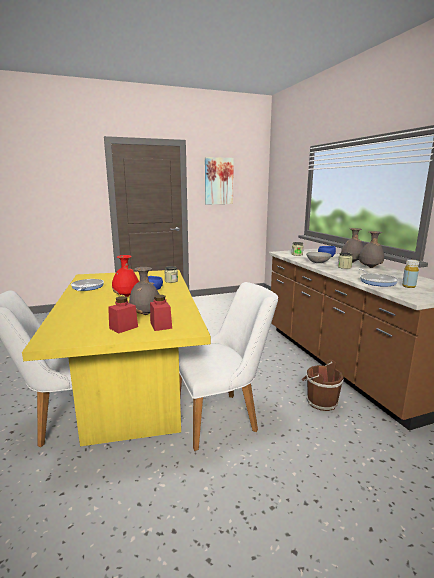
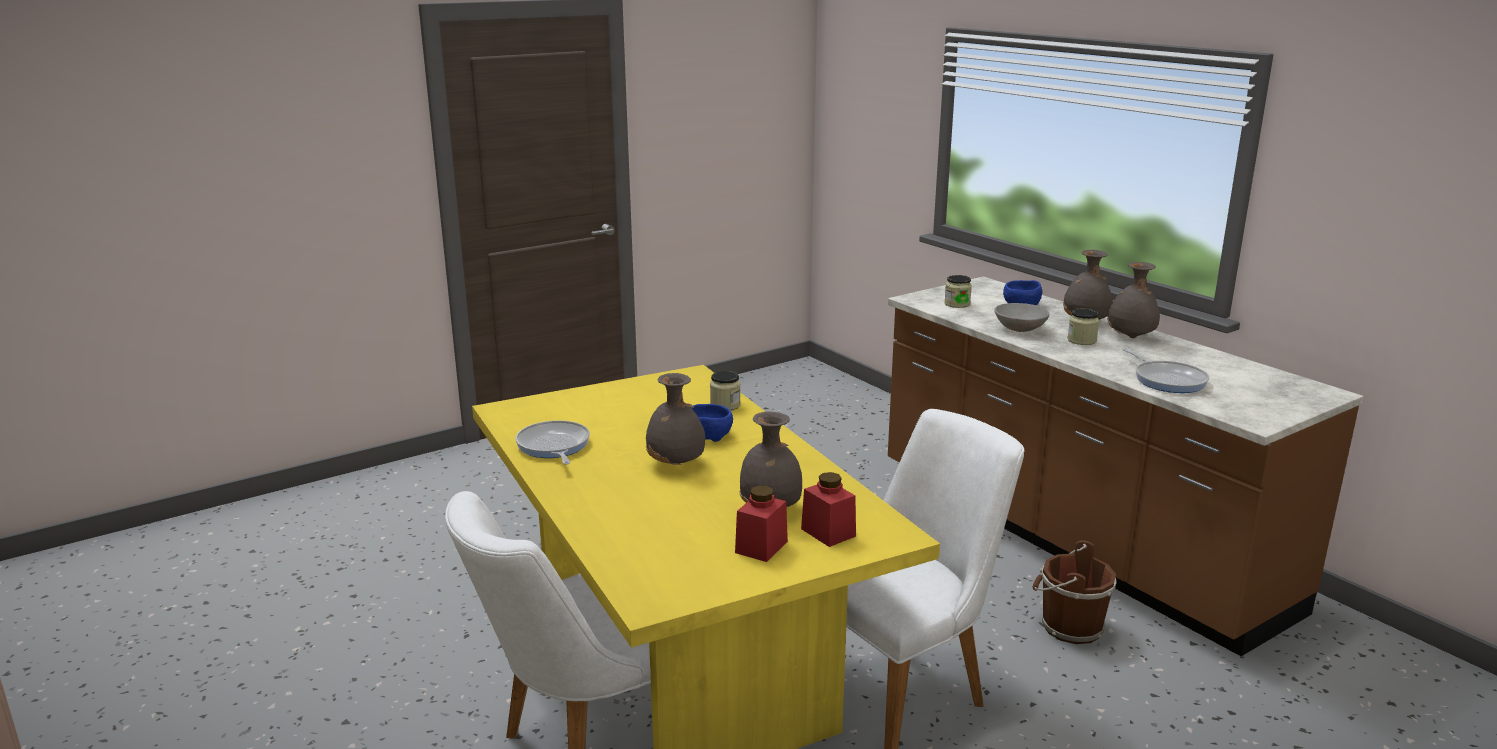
camera: 15 degrees left, 5 degrees up
(126, 296) = (676, 464): red vase -> grey vase
(218, 181) = (702, 97): picture -> none
(408, 286) = (1228, 388): yellow bottle -> none

